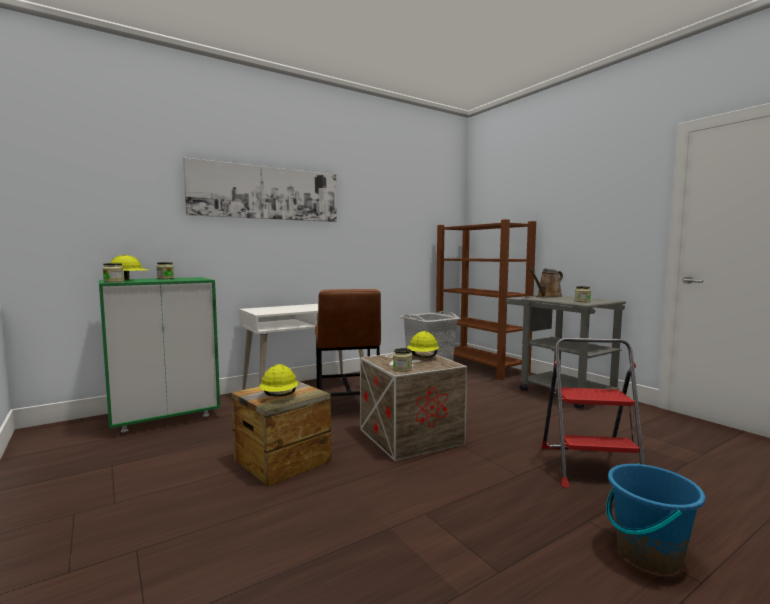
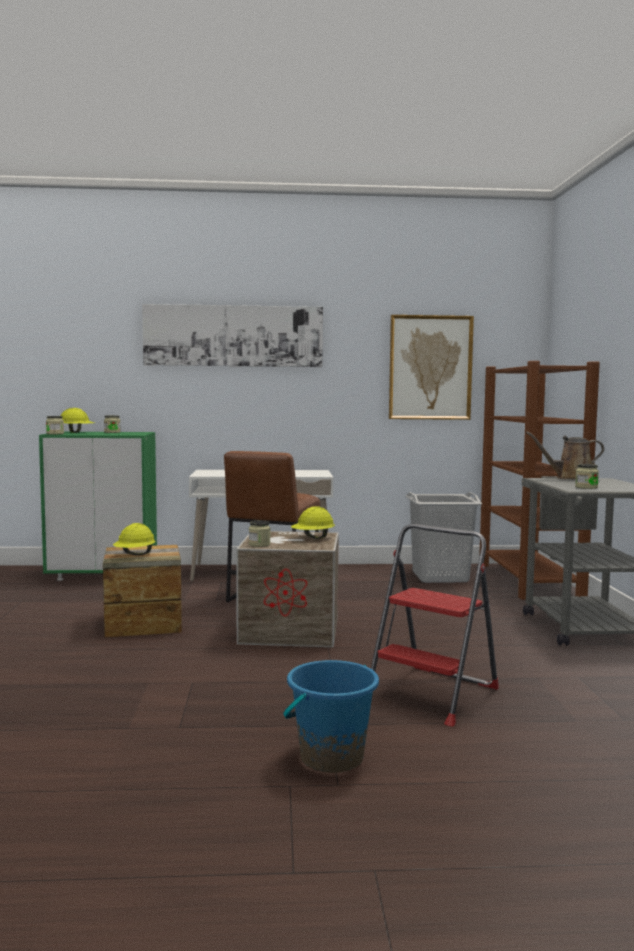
camera: 30 degrees right, 0 degrees up
(404, 224) = (430, 367): none -> picture

